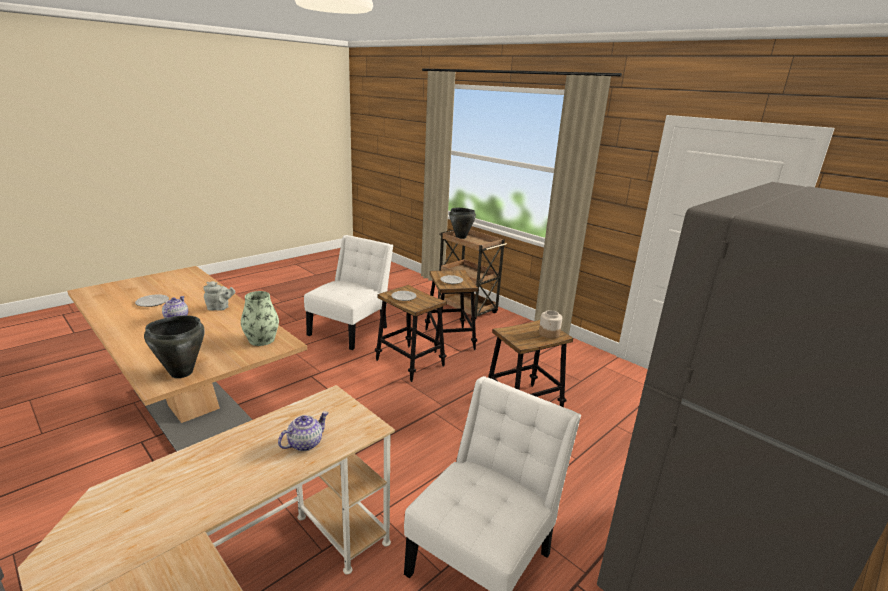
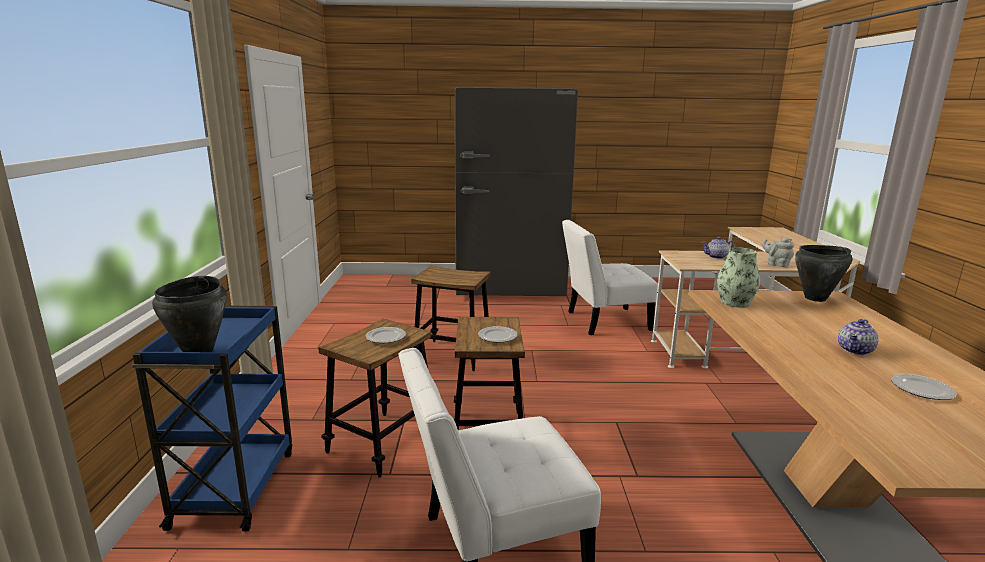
camera: 135 degrees left, 5 degrees down
(219, 308) = (792, 348): grey teapot -> grey teapot (776, 264)
(467, 309) = (236, 486): brown cart -> blue cart
(549, 333) = (440, 271): jar -> none

